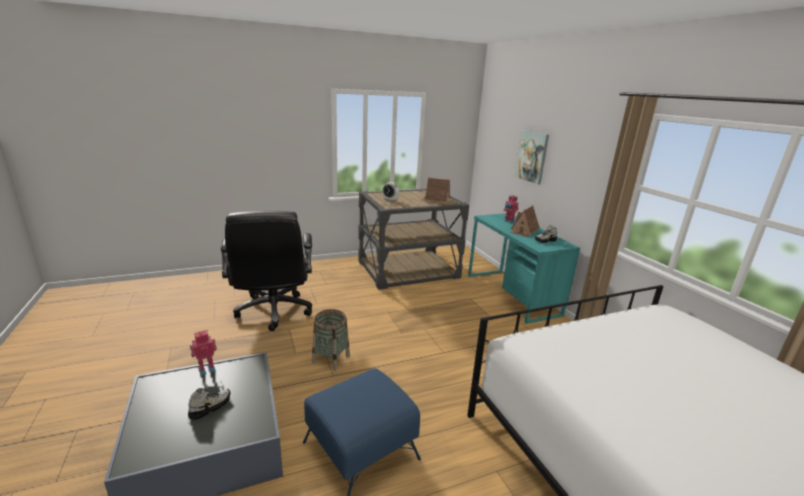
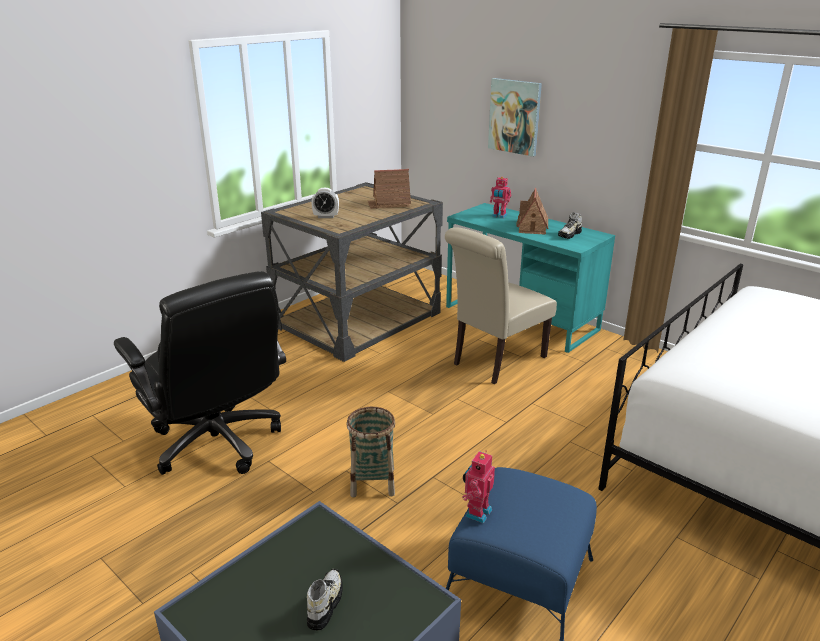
camera: 25 degrees left, 5 degrees up
(206, 369) = (258, 557): toy robot -> toy robot (476, 512)
(470, 315) = (495, 362): none -> beige chair

